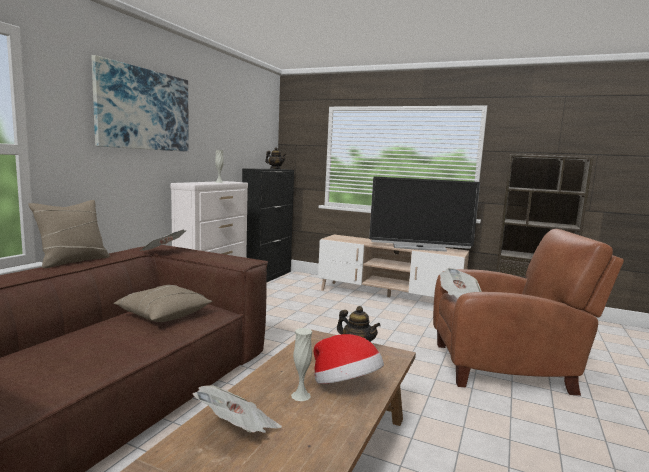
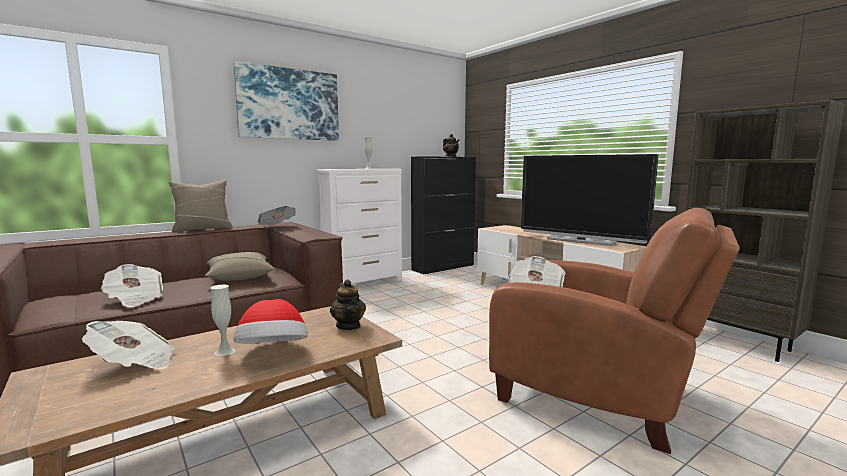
camera: 30 degrees right, 0 degrees up
(91, 361) = (135, 299): none -> newspaper

